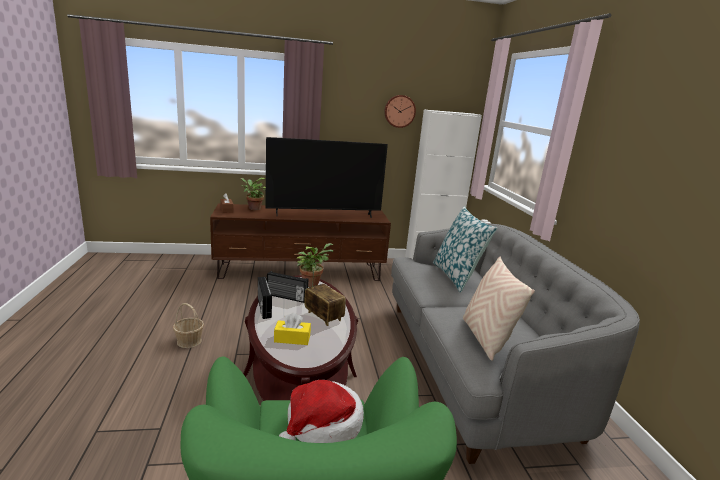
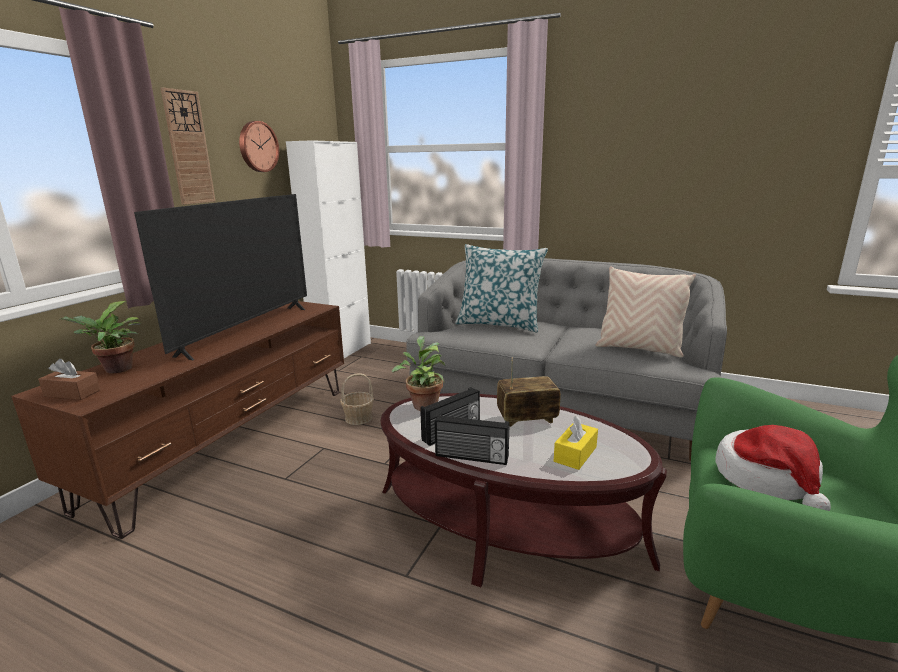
camera: 55 degrees left, 0 degrees up
(189, 341) = (315, 631): basket -> basket (358, 418)
(346, 108) = (188, 148): none -> wall clock

